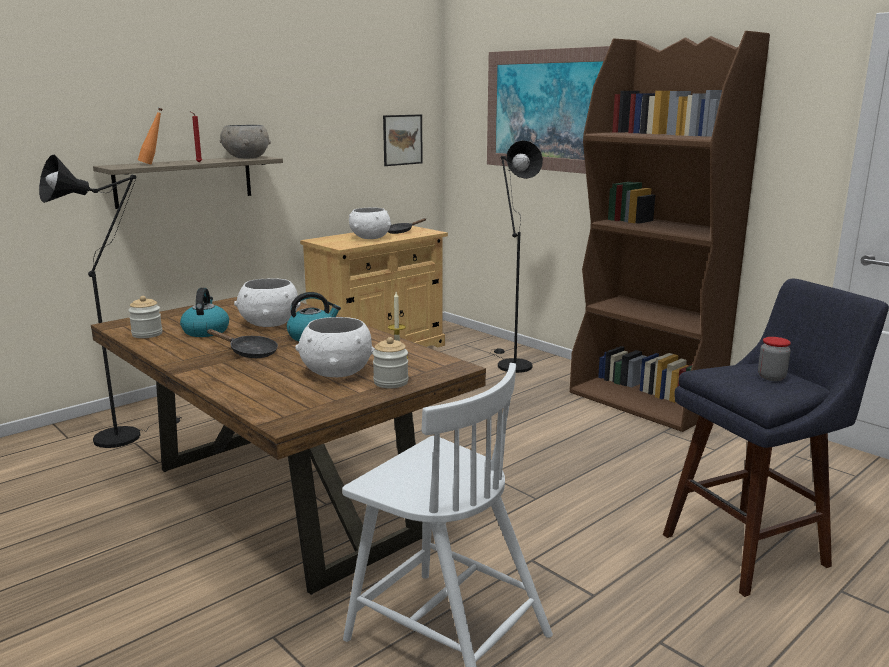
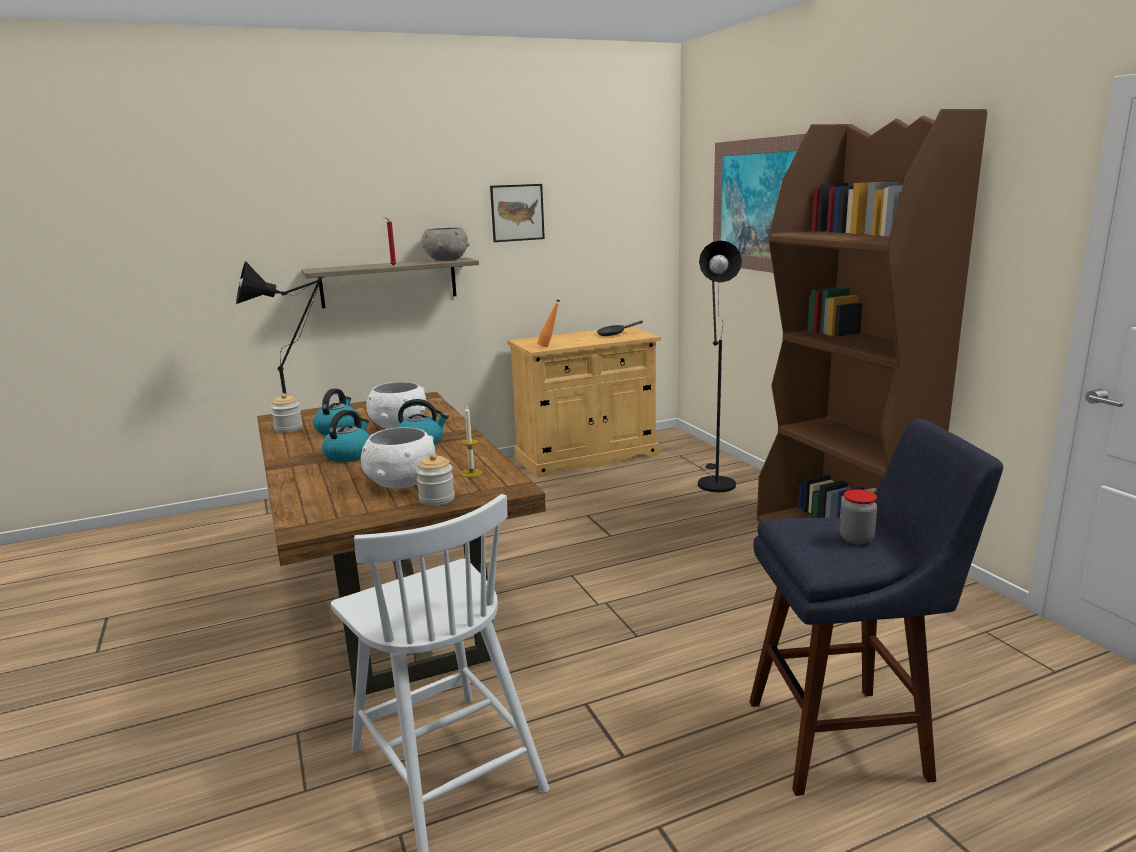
camera: 20 degrees right, 0 degrees up
(153, 164) = (351, 267): orange bottle -> orange bottle (549, 346)
(249, 353) = (349, 455): black frying pan -> kettle
(370, 238) = (575, 340): white bowl -> none
(402, 140) = (627, 238): picture -> picture (517, 212)

